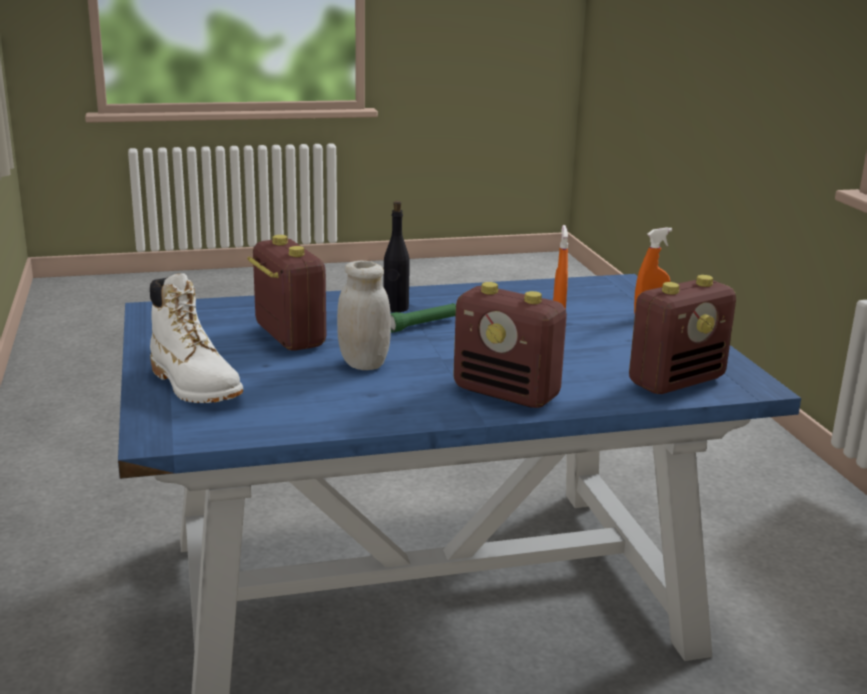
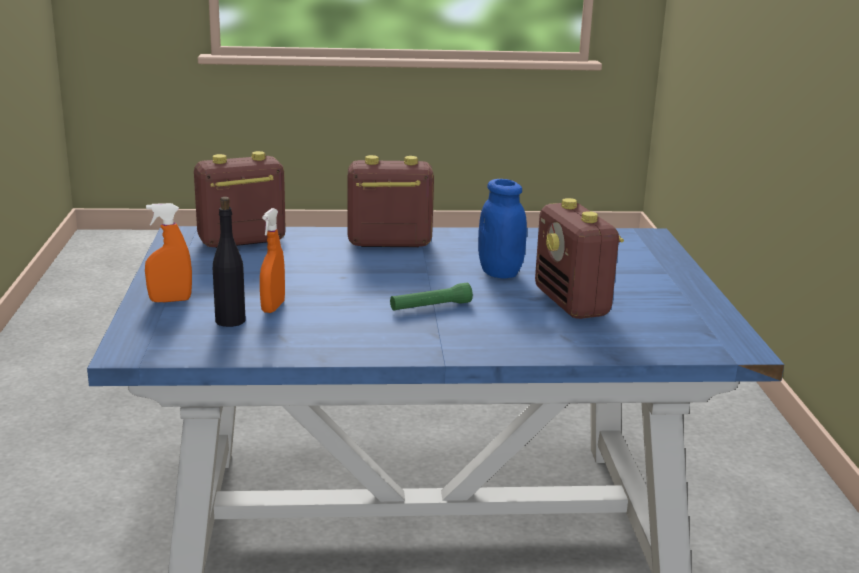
camera: 170 degrees left, 0 degrees up
(195, 385) = (641, 265): white boot -> none
(363, 364) = (500, 273): white jar -> blue jar
(395, 308) = (453, 330): black bottle -> black bottle (230, 321)
(507, 393) = (388, 243): radio -> radio turned 45 degrees counterclockwise

